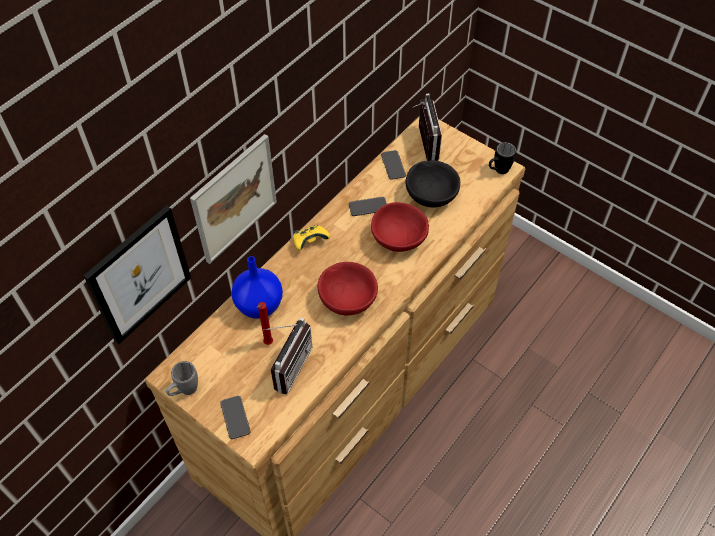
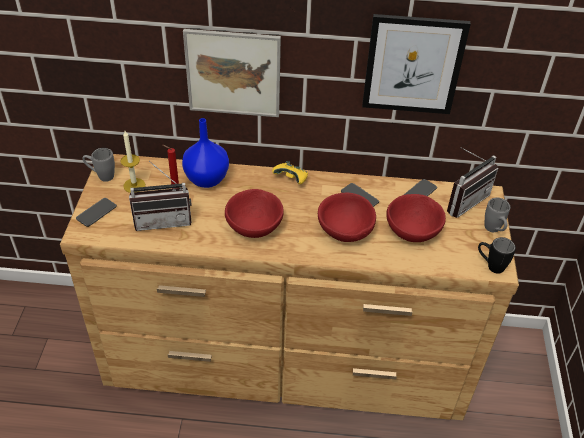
camera: 55 degrees right, 10 degrees down
(139, 275) = (119, 57): picture -> picture (413, 64)
(221, 368) = (134, 185): none -> candle
(431, 195) = (412, 231): black bowl -> red bowl
(466, 146) = (494, 231): none -> grey mug

